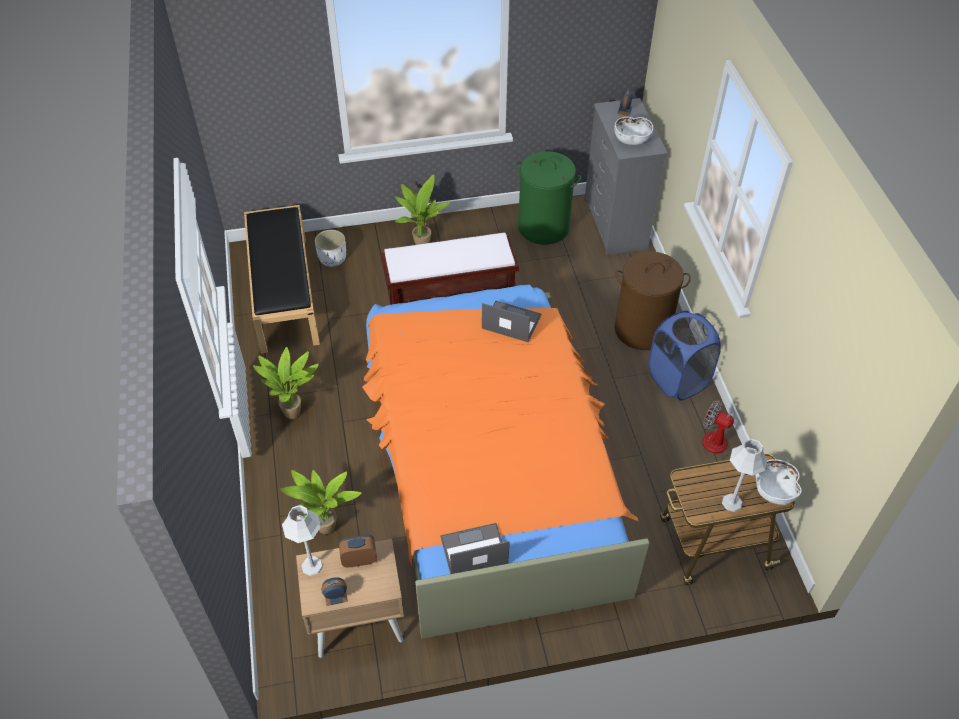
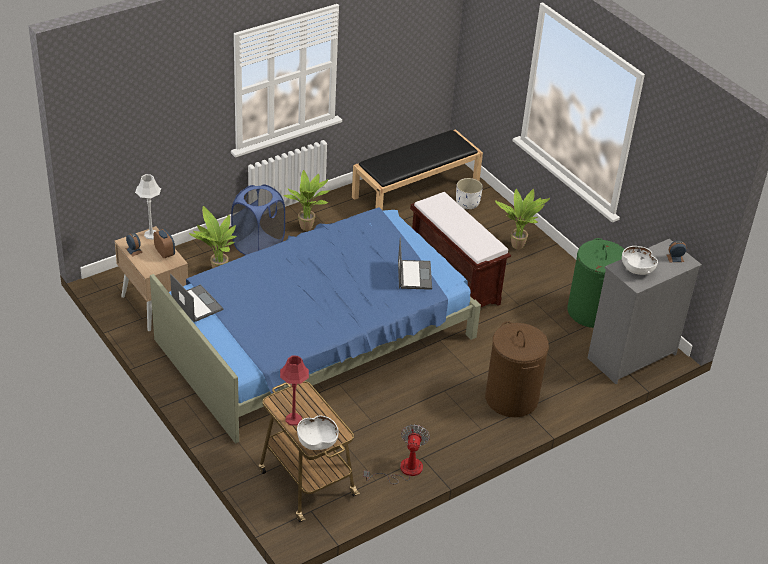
camera: 65 degrees right, 10 degrees down
(489, 461) = (319, 337): orange bed -> blue bed
(677, 380) = (467, 432): blue laundry basket -> blue laundry basket (258, 246)
(732, 502) = (293, 419): grey table lamp -> red table lamp

